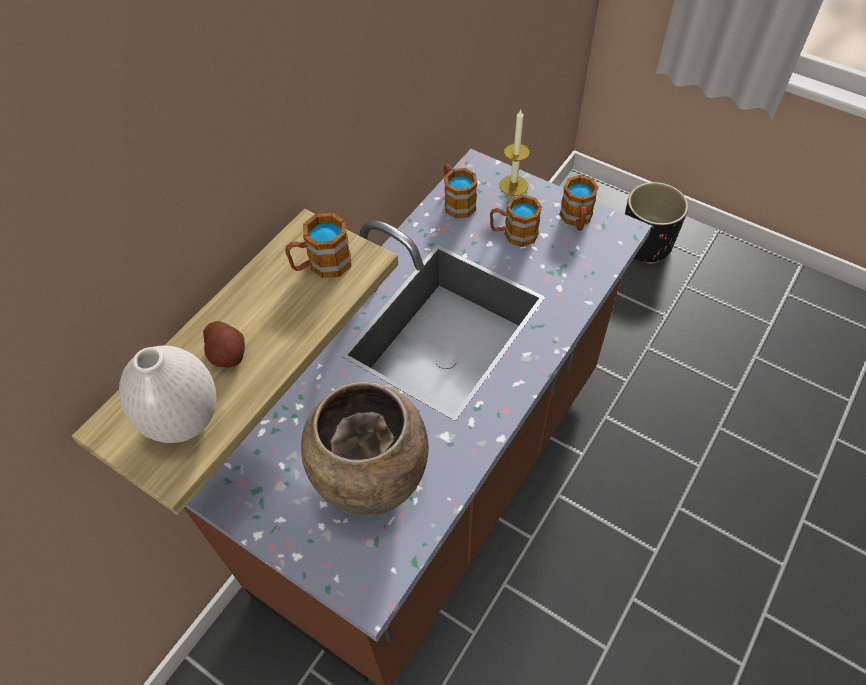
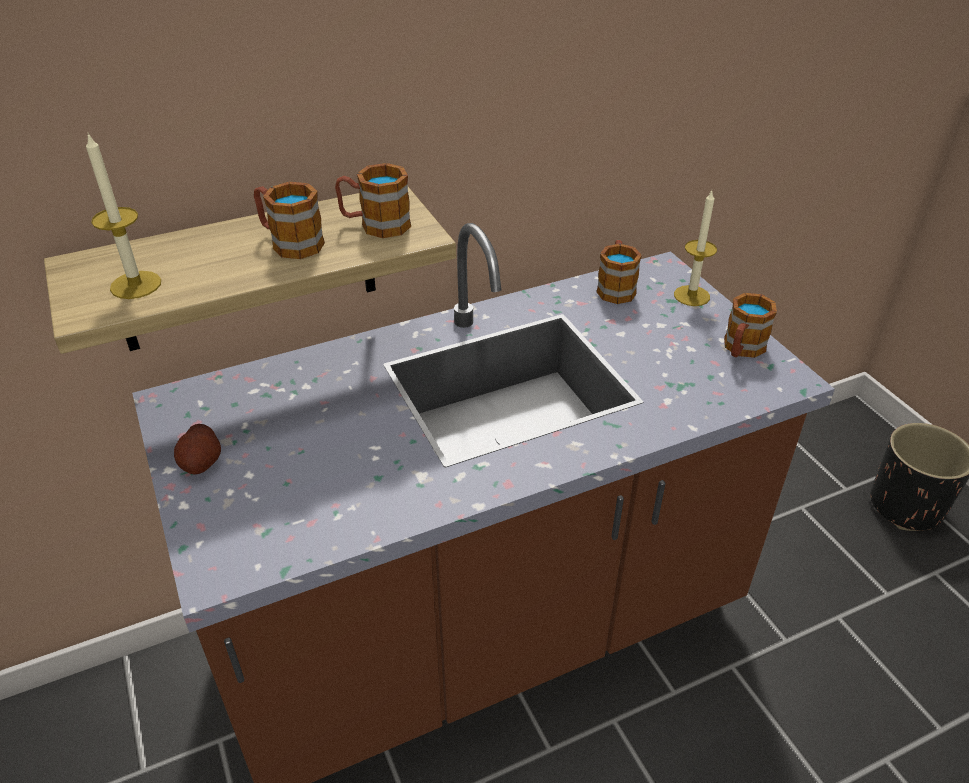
camera: 30 degrees right, 15 degrees down
(186, 422) = (136, 285): white vase -> candle
(227, 354) = (223, 254): potato -> potato (201, 462)
(371, 484) = (309, 480): brown vase -> none
(513, 234) = (655, 335): mug -> mug (290, 242)

